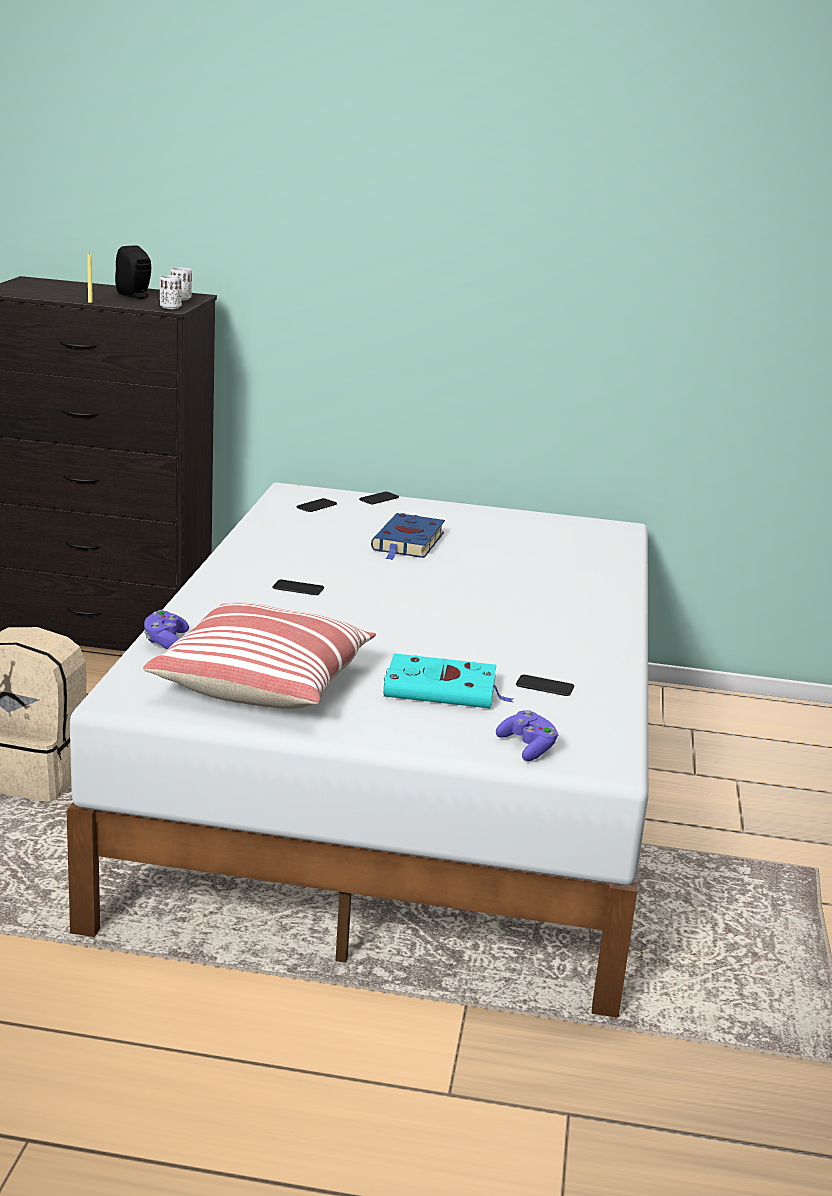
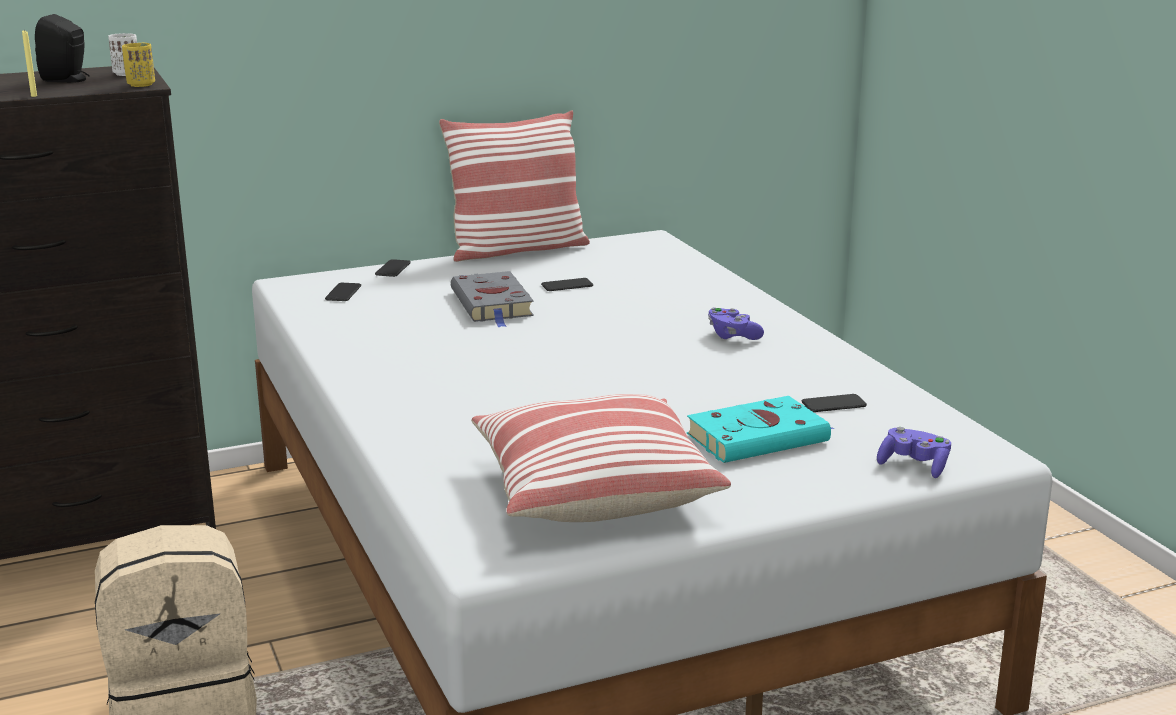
camera: 30 degrees left, 0 degrees up
(165, 642) = (427, 483): purple game controller -> purple game controller (732, 336)
(170, 307) = (141, 85): white cup -> yellow cup
(298, 588) = (466, 383): phone -> phone (567, 285)
(408, 542) = (493, 305): blue book -> grey book
(496, 508) = (517, 249): none -> pillow

